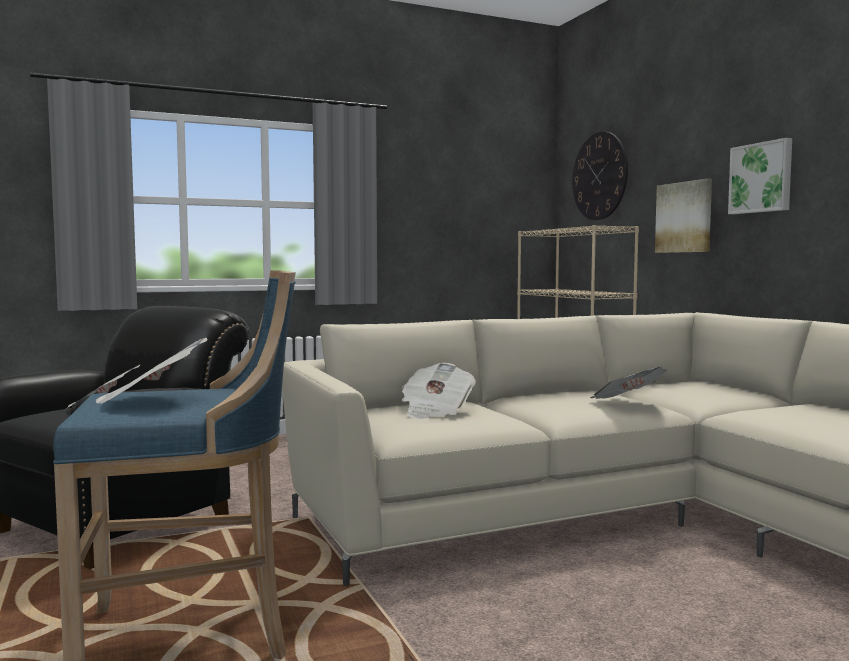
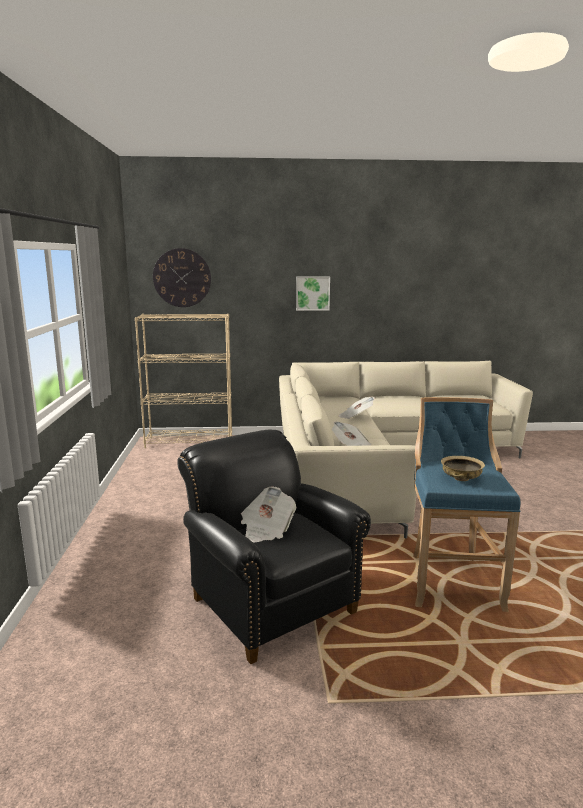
camera: 70 degrees left, 10 degrees up
(150, 401) = (461, 478): newspaper -> beige bowl
(684, 217) = (261, 309): picture -> none

